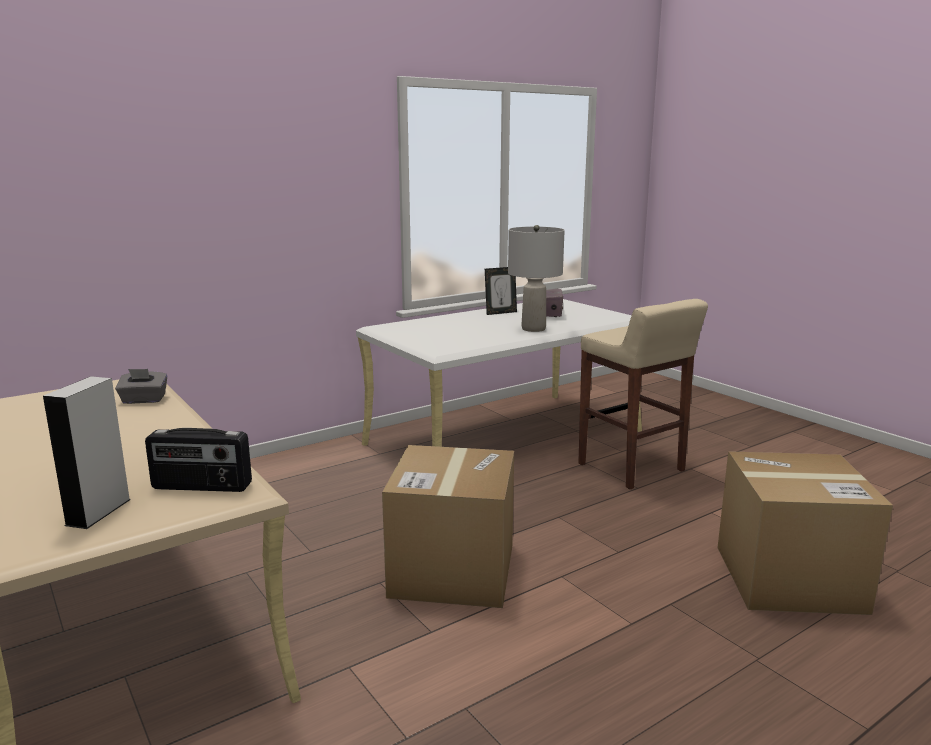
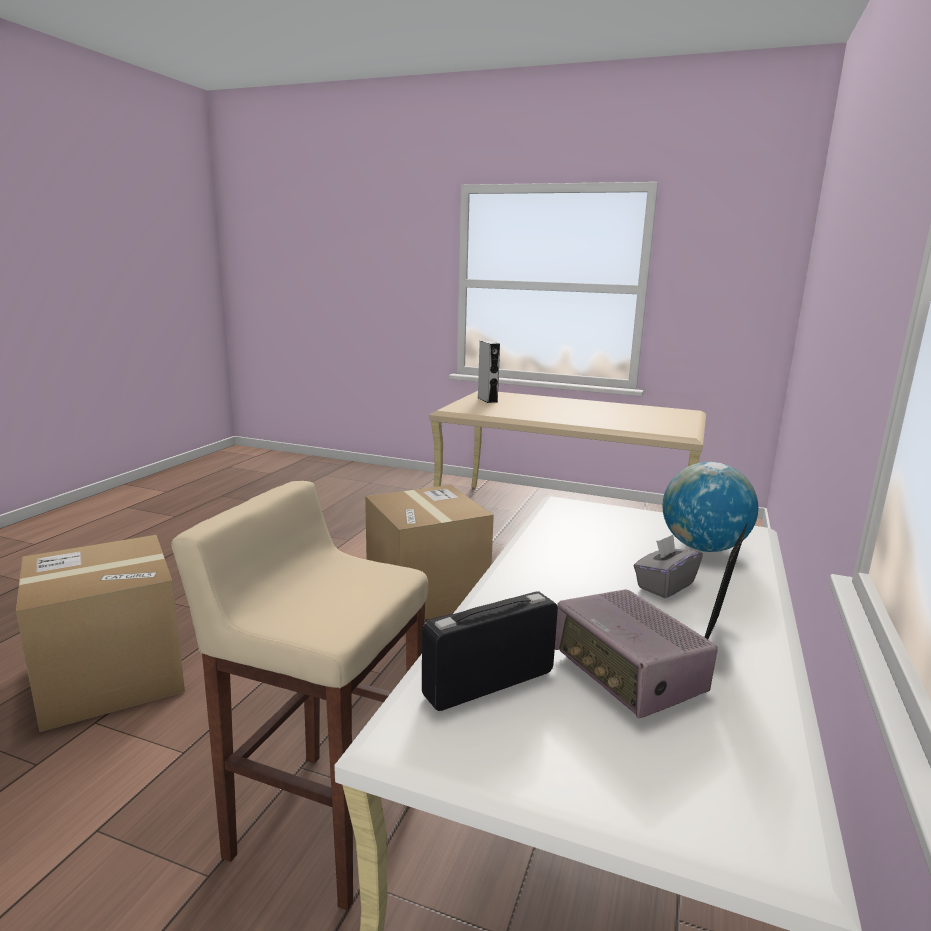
camera: 145 degrees right, 0 degrees up
(143, 400) = (628, 426): grey tissue box -> grey tissue box (664, 585)
(201, 487) = (472, 408): radio -> radio (488, 683)
(424, 326) = (703, 547): none -> globe
(534, 329) = (542, 589): grey table lamp -> none

